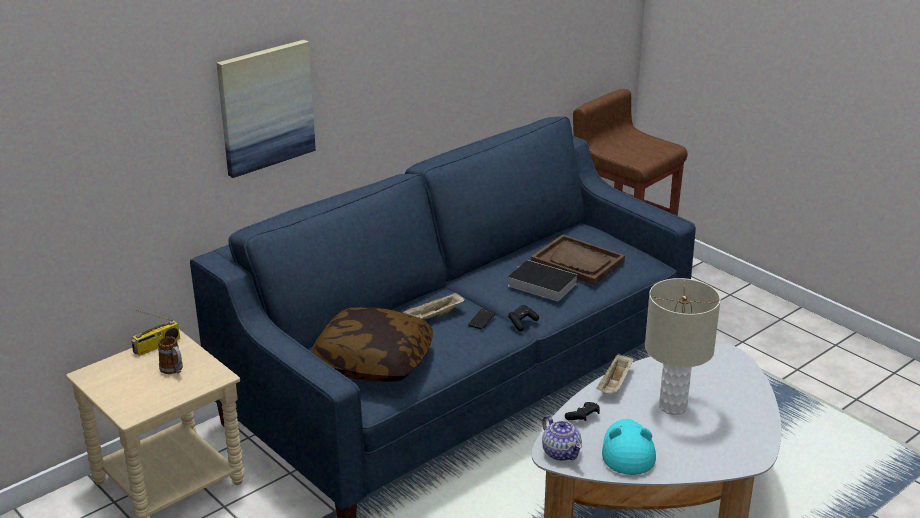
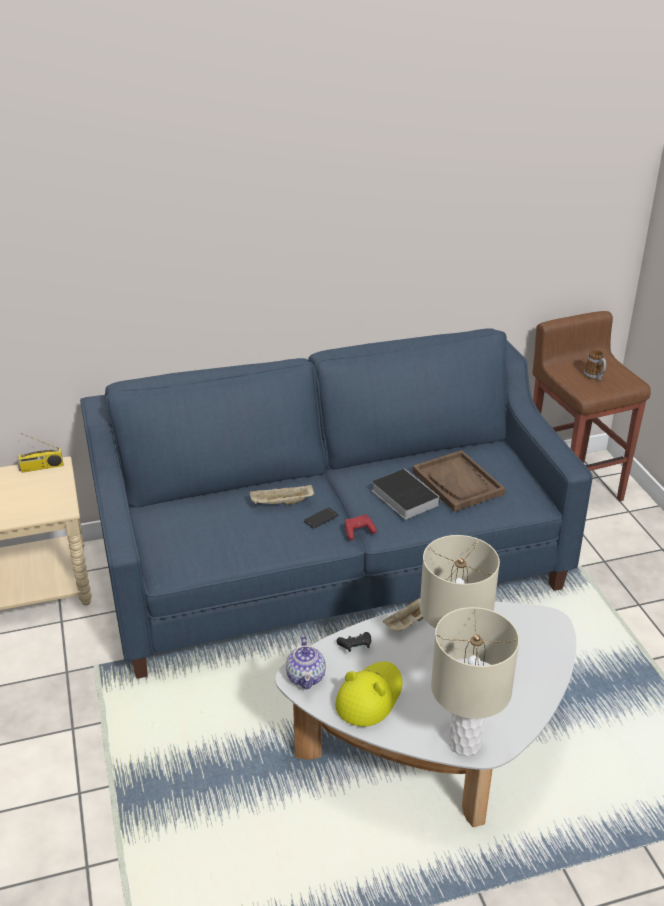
camera: 25 degrees right, 5 degrees up
(173, 370) = (35, 493): mug -> mug (595, 377)
(266, 107) = (166, 273): picture -> none
(373, 362) = (194, 534): pillow -> none
(522, 323) = (358, 532): black game controller -> red game controller
(627, 451) = (369, 697): turquoise hat -> yellow hat
(731, 460) = (464, 743): none -> beige table lamp

